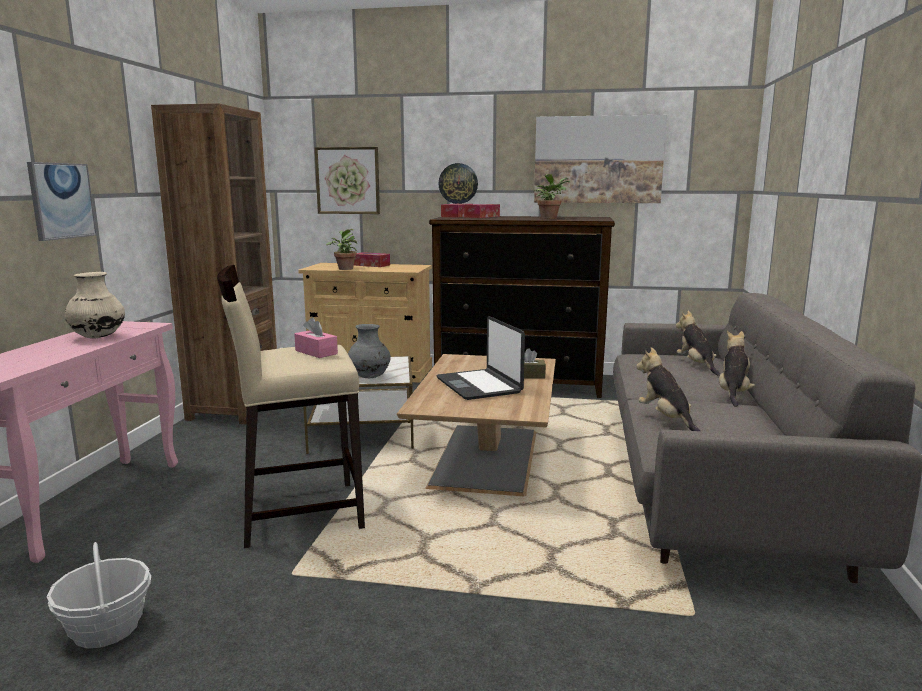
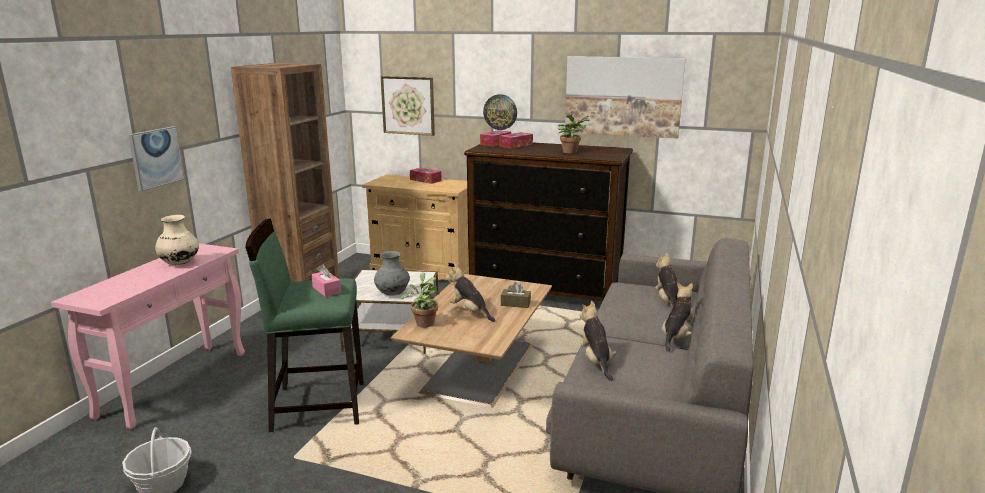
camera: 10 degrees right, 5 degrees up
(300, 512) = (317, 405): beige stool -> green stool
(344, 268) = (400, 185): potted plant -> potted plant (424, 322)
(479, 385) = (470, 312): laptop -> plush toy

